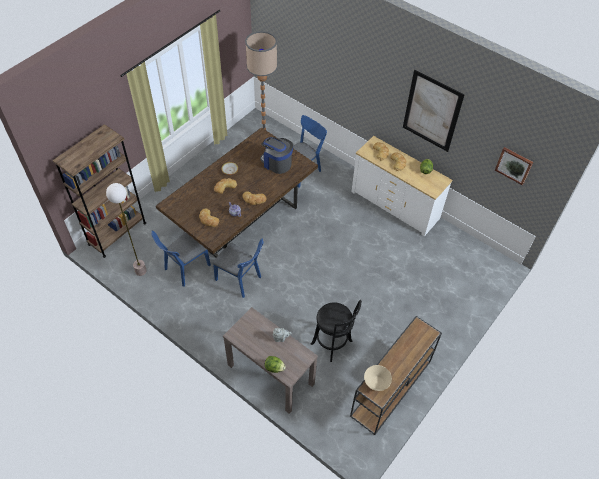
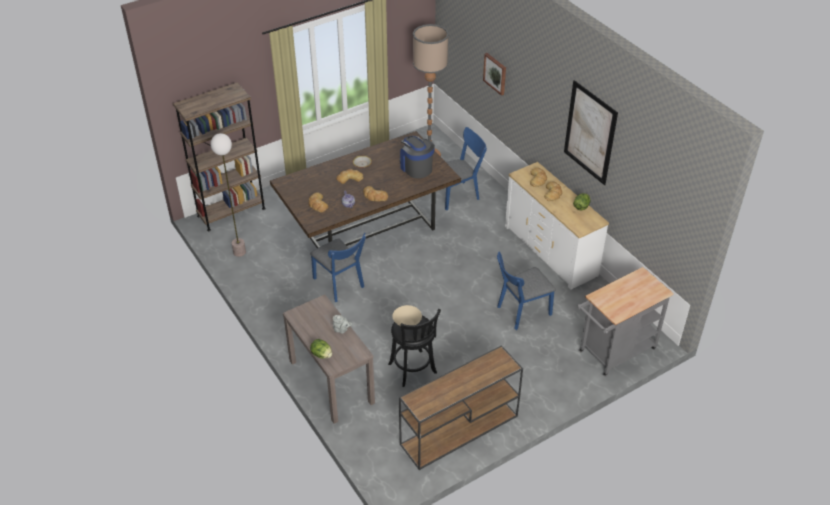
camera: 20 degrees right, 10 degrees down
(184, 269) = (285, 261): blue chair -> blue chair (520, 312)
(376, 382) = (425, 396): beige bowl -> beige bowl (407, 324)
(478, 284) = (613, 353): none -> grey cart
(514, 165) = (665, 205): picture -> picture (495, 73)

